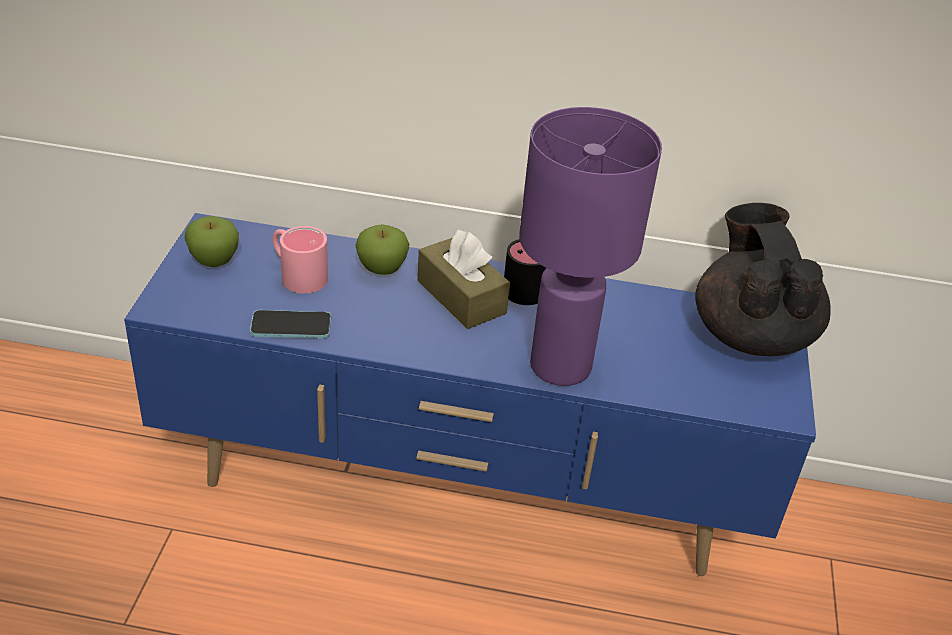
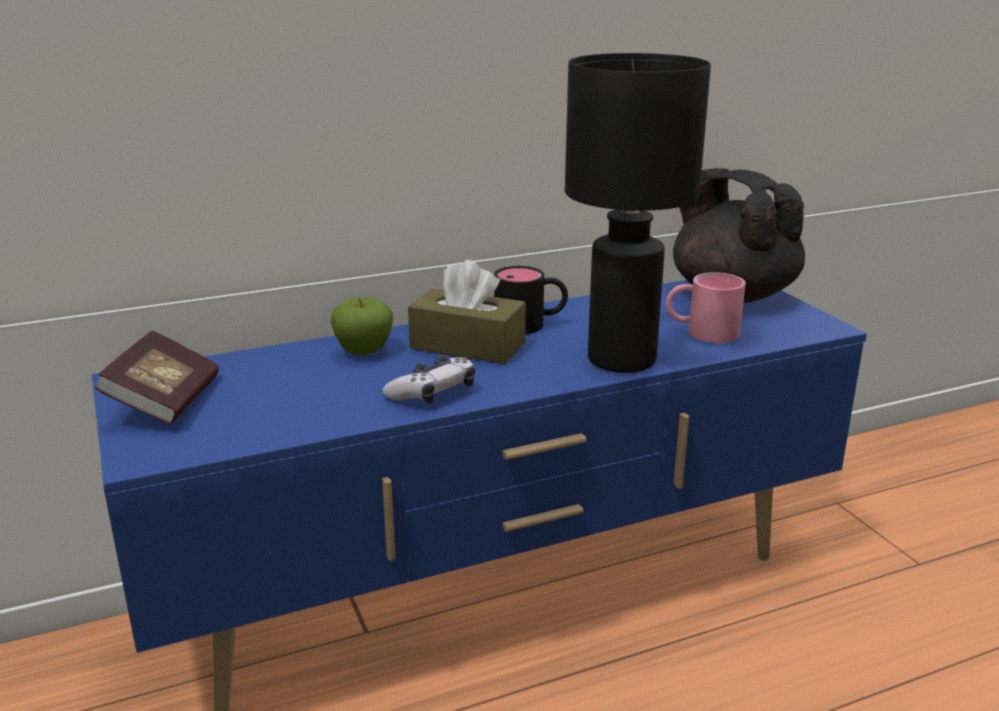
camera: 30 degrees left, 15 degrees down
(214, 261) = (165, 401): apple -> book
(291, 326) = (323, 420): phone -> none
(297, 274) = (277, 381): pink mug -> pink mug (701, 331)
(386, 334) = (433, 393): none -> game controller
(561, 367) = (623, 360): purple table lamp -> black table lamp

